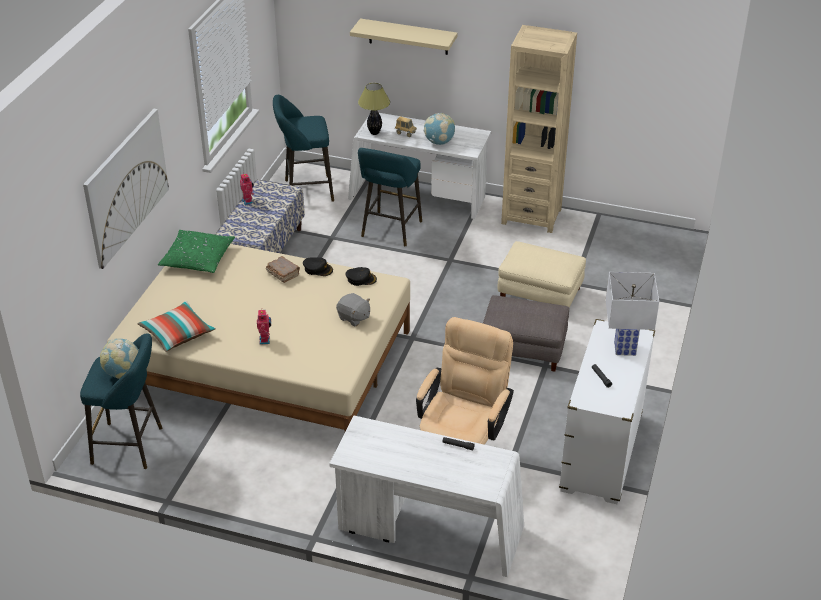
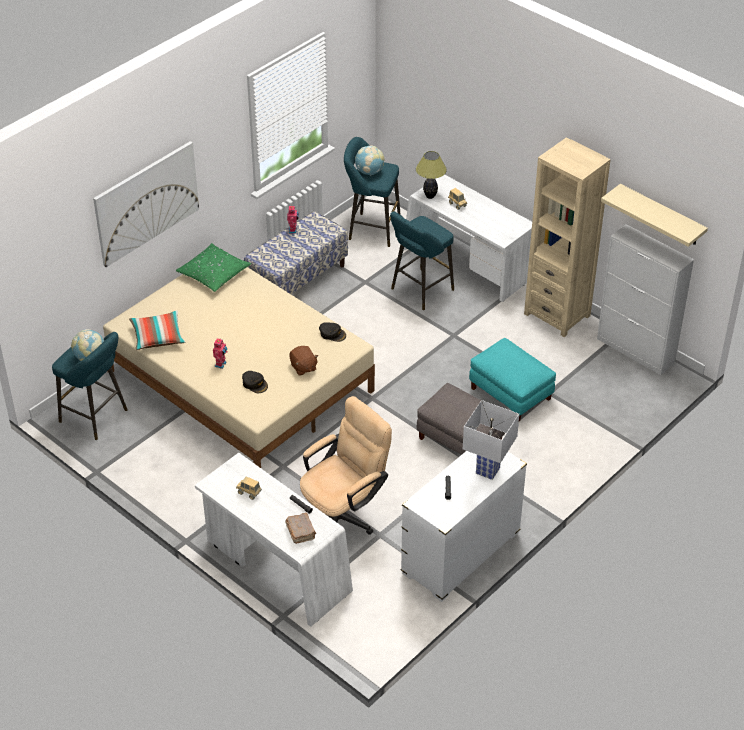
camera: 25 degrees right, 5 degrees up
(283, 274) = (272, 309): brown book -> brown book (300, 531)
(318, 269) = (303, 313): black cap -> black cap (255, 384)
(354, 318) = (303, 367): grey plush toy -> brown plush toy
(394, 451) = (249, 493): none -> toy truck
(408, 37) = (477, 116): beige shelf -> beige shelf (661, 215)
(439, 142) = (481, 222): globe -> globe (369, 172)
(540, 294) = (511, 393): beige ottoman -> turquoise ottoman
(622, 226) = (635, 351): none -> white cabinet

